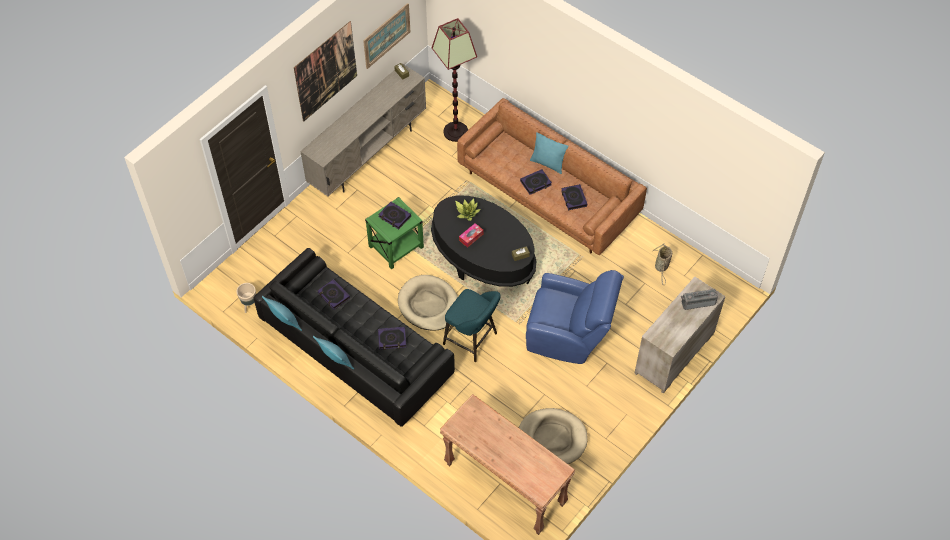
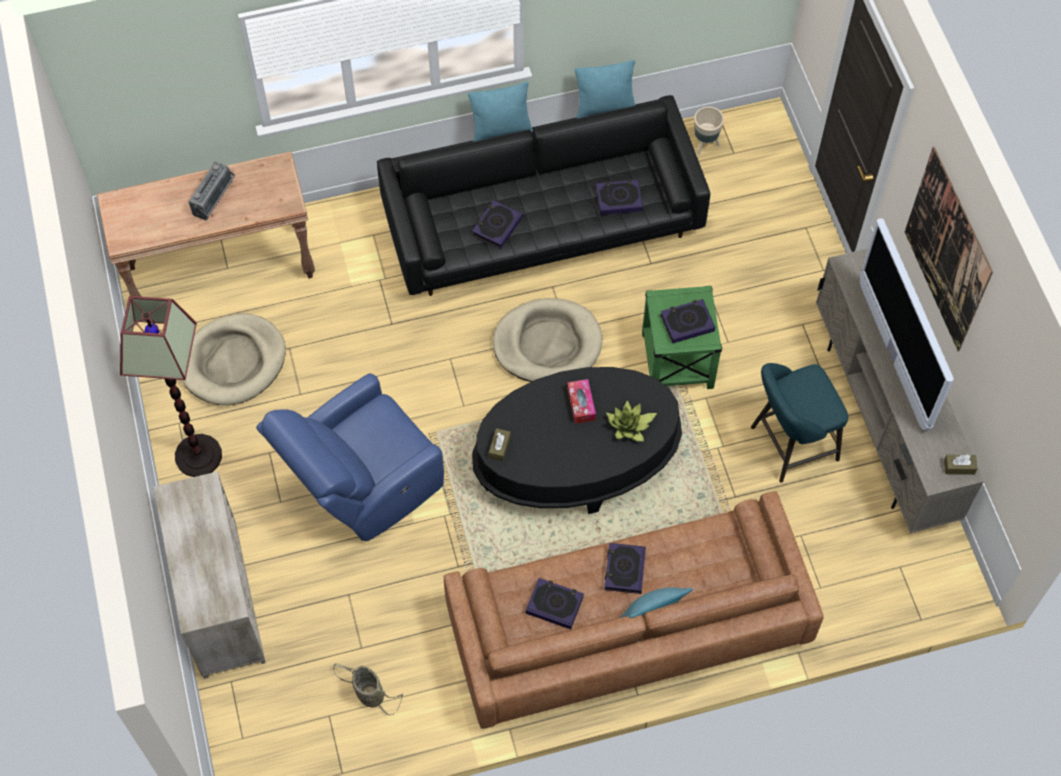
camera: 125 degrees right, 5 degrees up
(361, 119) = (893, 355): none -> television
(386, 35) = (1002, 410): picture -> none
(455, 132) = (847, 572): floor lamp -> floor lamp (198, 455)
(472, 340) = (450, 362): turquoise stool -> turquoise stool (789, 445)
(697, 302) = (204, 586): radio -> radio (215, 199)

